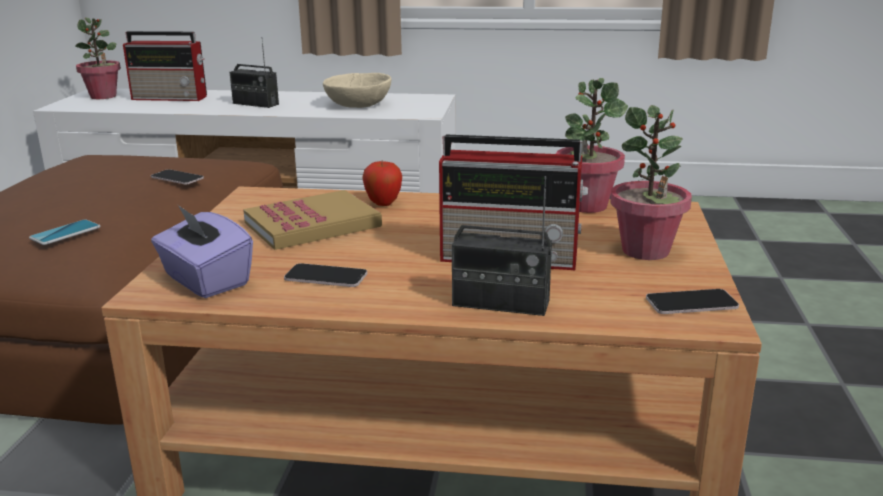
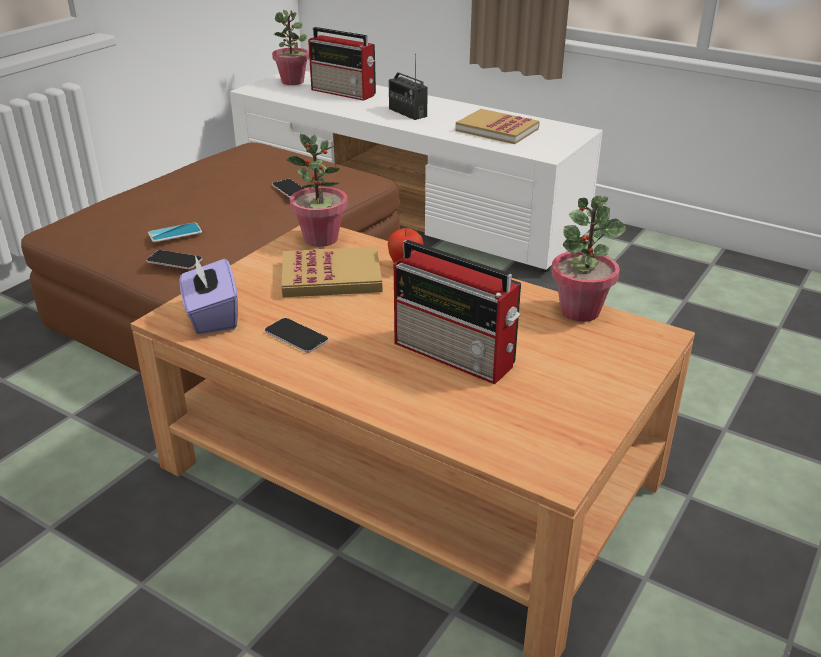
camera: 25 degrees right, 10 degrees up
(359, 105) = (497, 130): beige bowl -> book
(500, 303) = (401, 402): radio -> none
(646, 251) = (578, 380): potted plant -> potted plant (321, 239)
(691, 303) = (557, 449): phone -> phone (174, 260)

